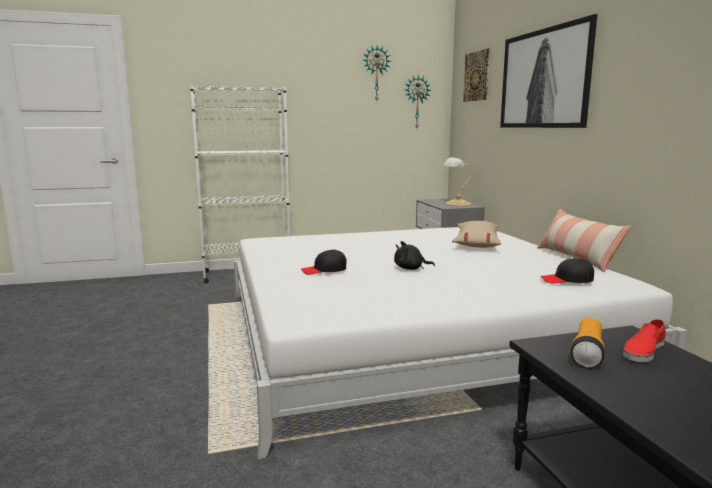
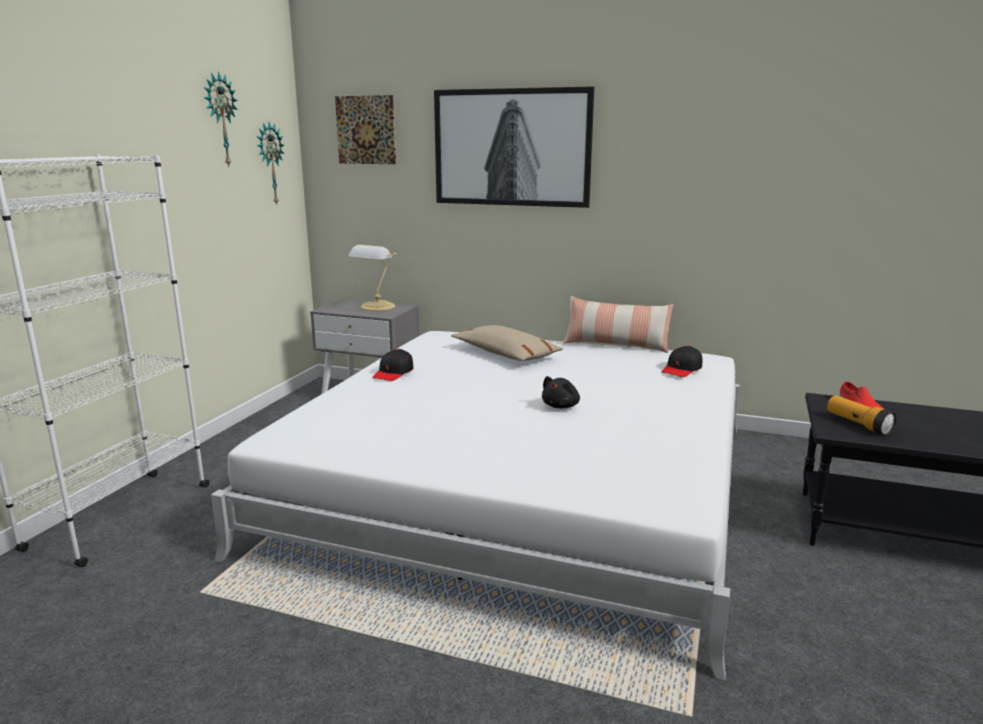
camera: 55 degrees left, 5 degrees up
(324, 270) = (507, 444): black cap -> black cap (393, 373)

